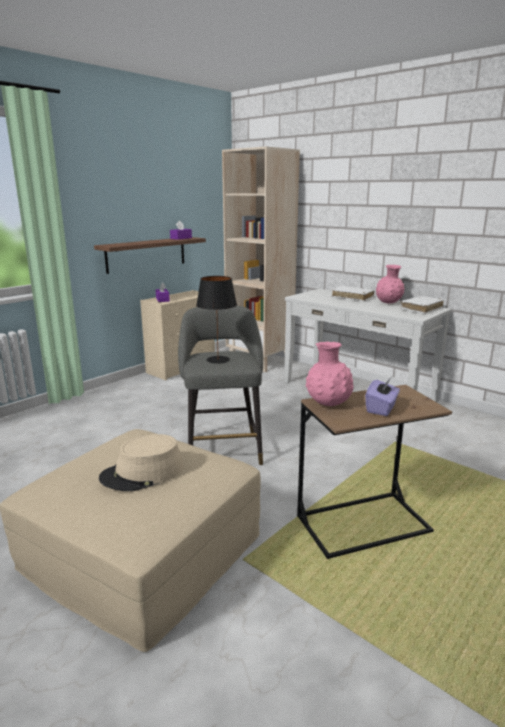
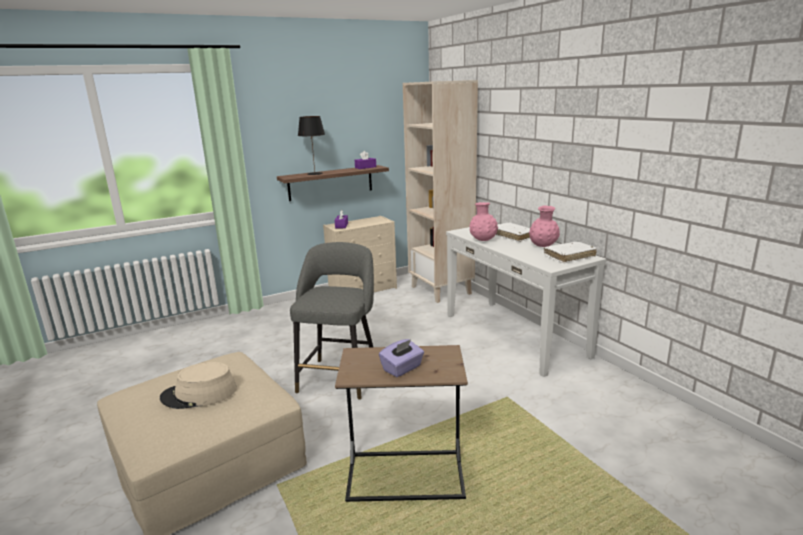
camera: 20 degrees right, 0 degrees up
(218, 360) = (325, 296): black table lamp -> black table lamp (314, 173)
(328, 404) = (360, 357): pink vase -> pink vase (483, 240)

